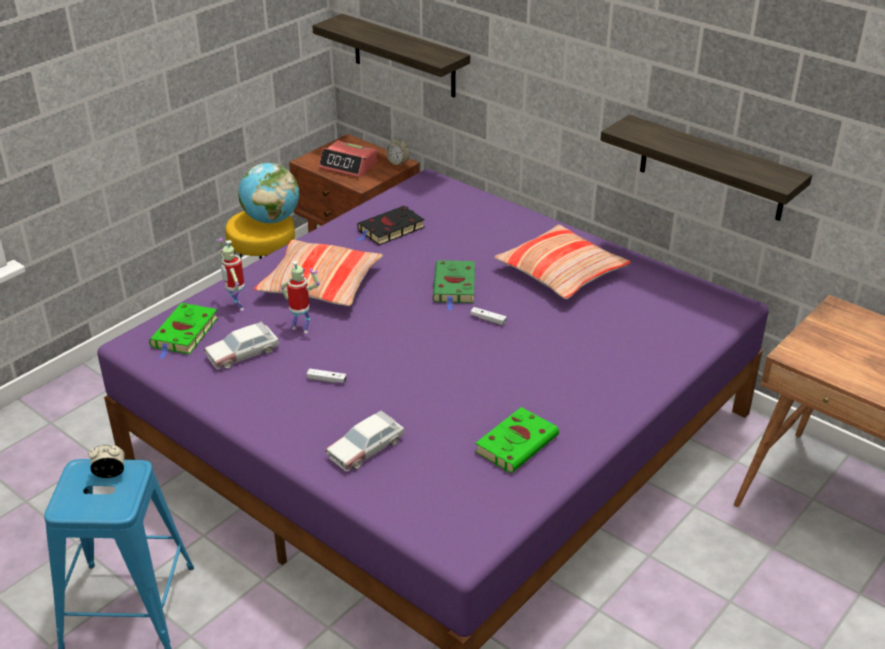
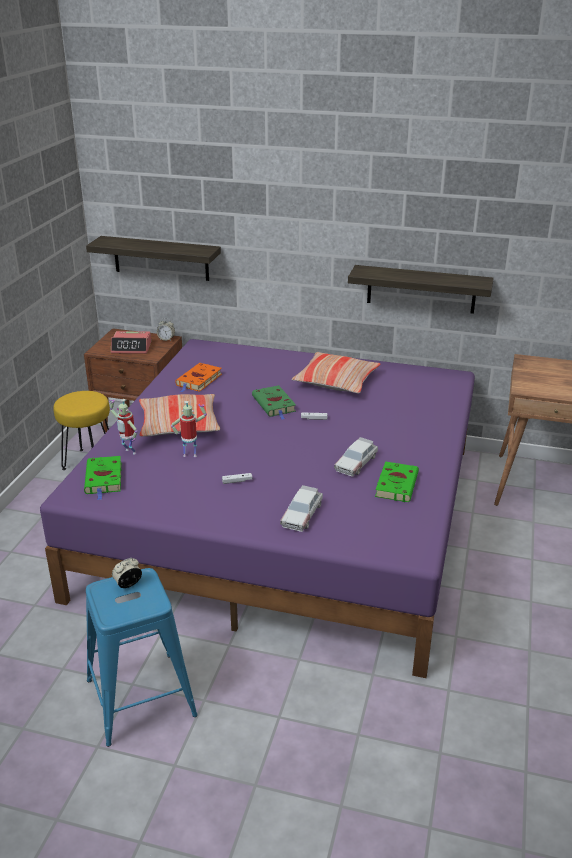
camera: 25 degrees left, 5 degrees down
(243, 353) = (161, 480): toy car -> toy car (356, 462)
(271, 219) = (89, 397): globe -> none
(389, 230) = (198, 380): black book -> orange book

